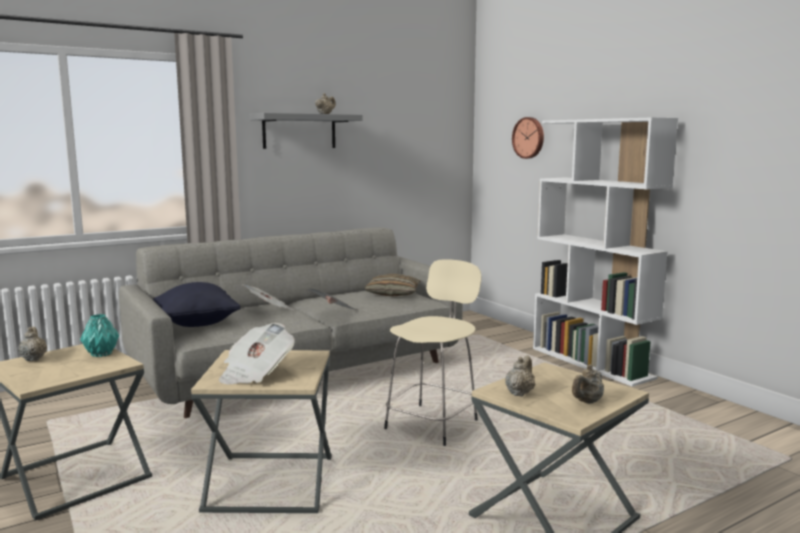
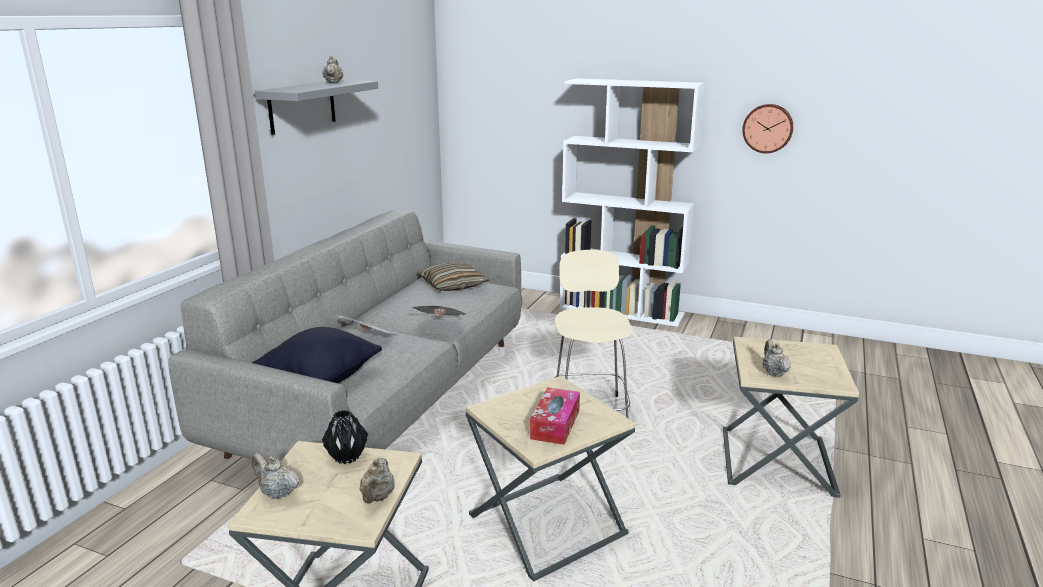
camera: 35 degrees left, 10 degrees up
(101, 354) = (346, 457): turquoise vase -> black vase
(255, 373) = (555, 424): newspaper -> tissue box
(529, 138) = (521, 92): wall clock -> wall clock (767, 128)
(586, 402) = (822, 366): beige teapot -> beige teapot (377, 498)

